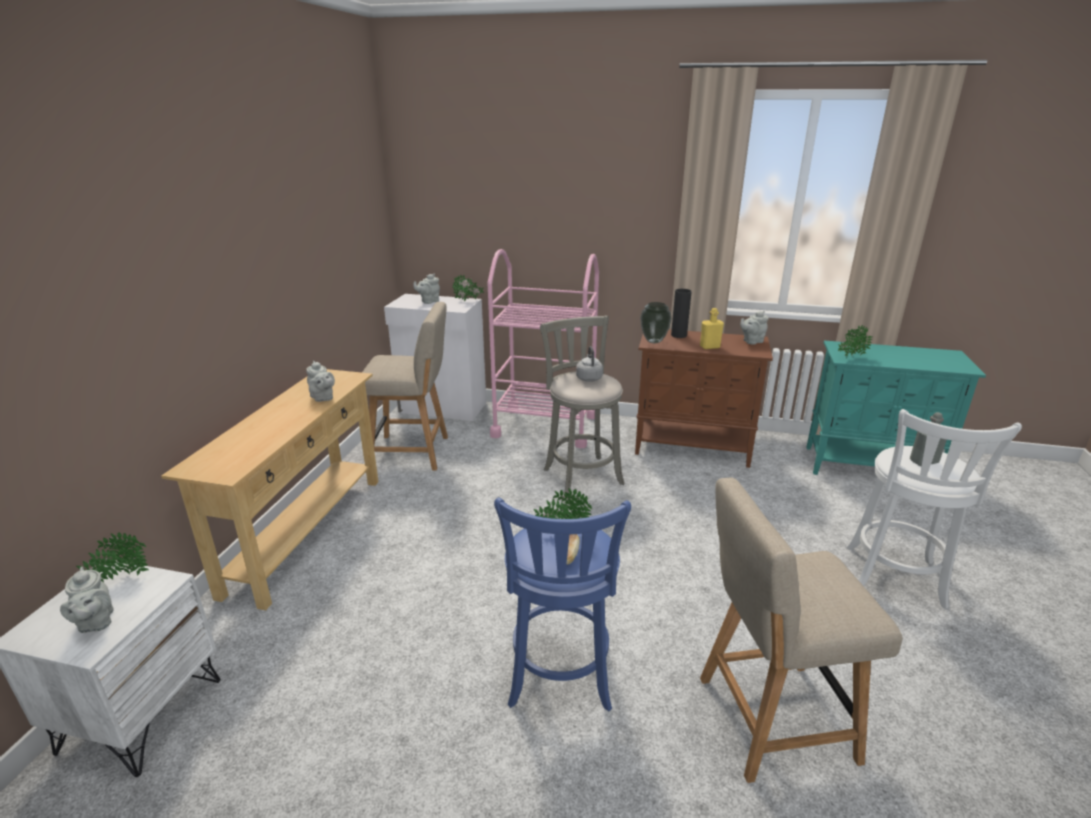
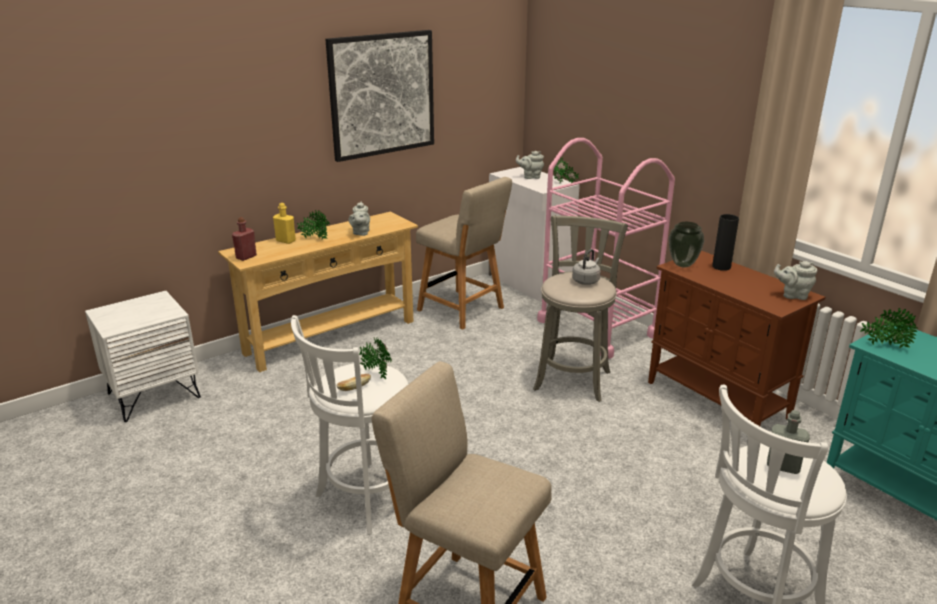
camera: 40 degrees right, 0 degrees up
(95, 623) = (127, 319): grey teapot -> none
(120, 578) = (159, 302): potted plant -> potted plant (314, 239)
(218, 468) = (246, 257): none -> red bottle
(289, 231) = (382, 94): none -> picture
(560, 678) = (364, 499): blue stool -> white stool
(709, 347) = (731, 286): yellow bottle -> yellow bottle (286, 241)

